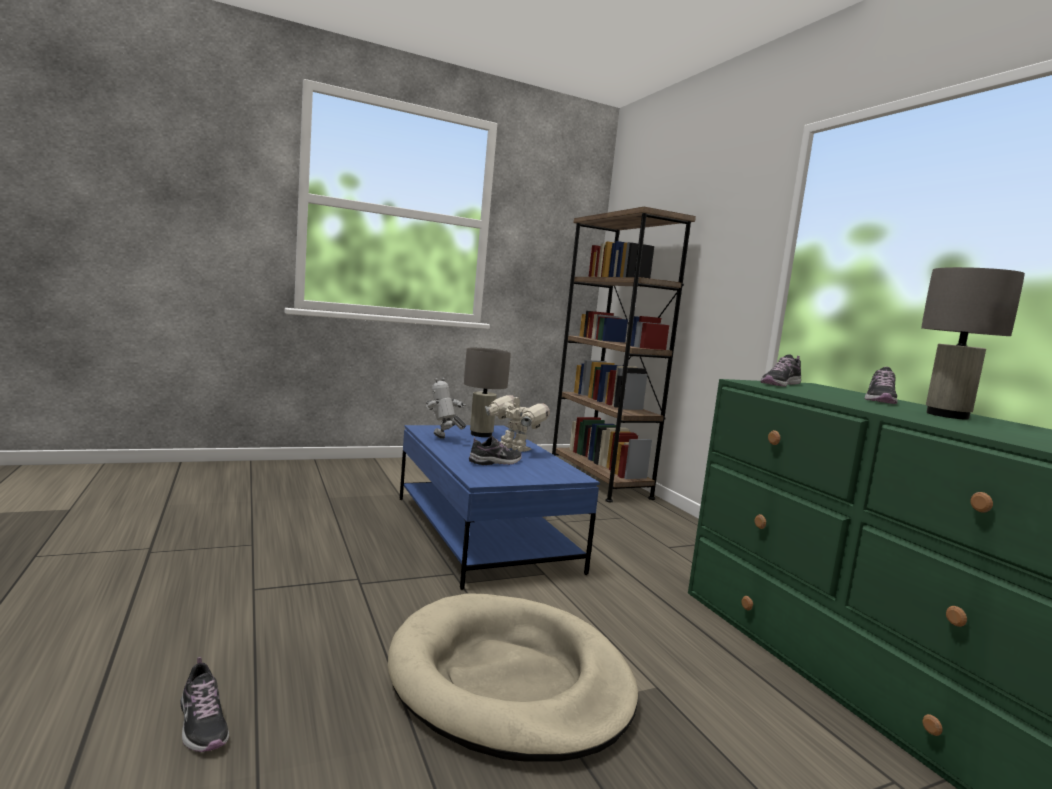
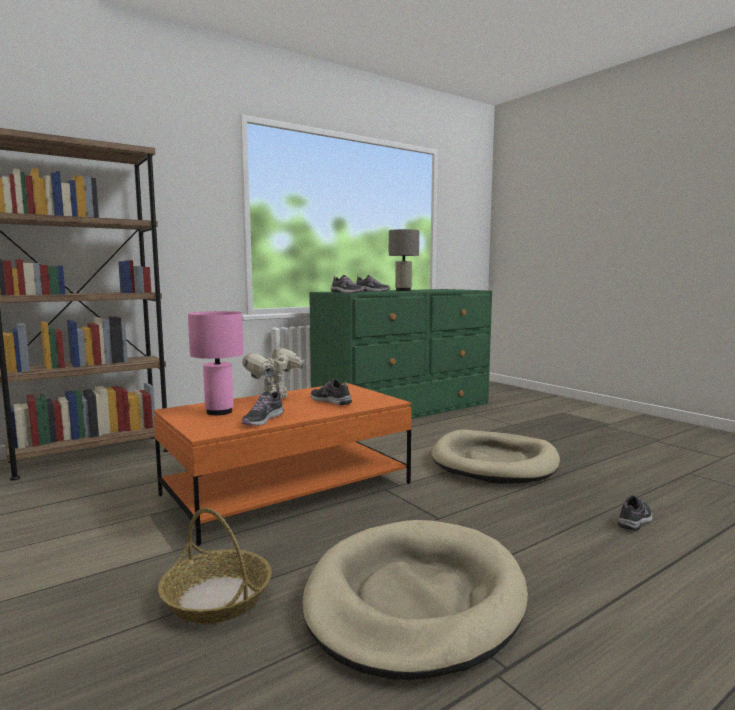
camera: 100 degrees left, 0 degrees up
(250, 543) = (414, 600): none -> beige dog bed
(328, 499) = (216, 598): none -> basket
(443, 439) = (262, 420): toy robot -> shoe
(480, 434) = (219, 412): grey table lamp -> pink table lamp
(482, 532) = (288, 489): blue coffee table -> orange coffee table

